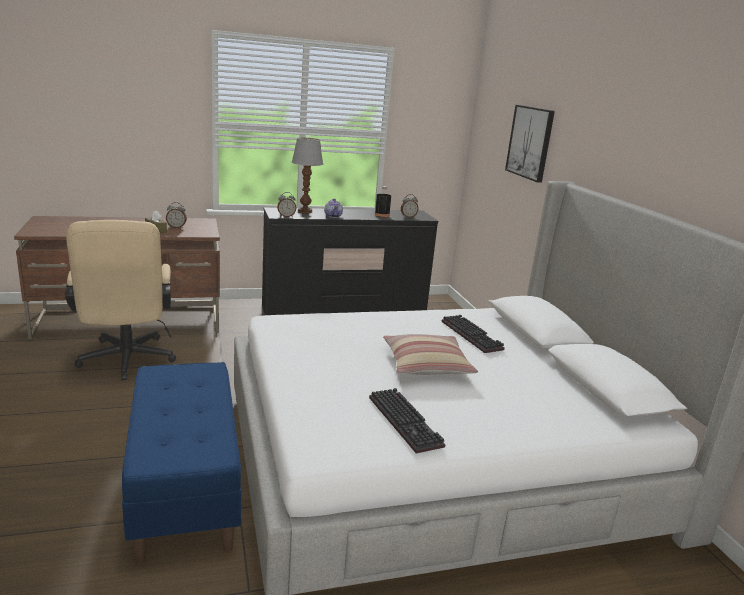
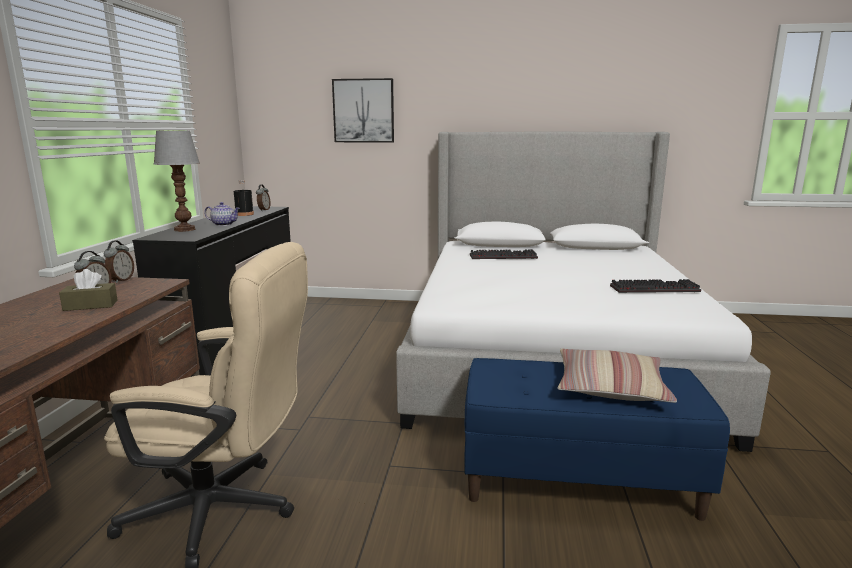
camera: 65 degrees left, 5 degrees down
(286, 216) = (197, 236): alarm clock -> alarm clock (121, 280)
(426, 364) = (558, 272): pillow -> pillow (610, 387)

